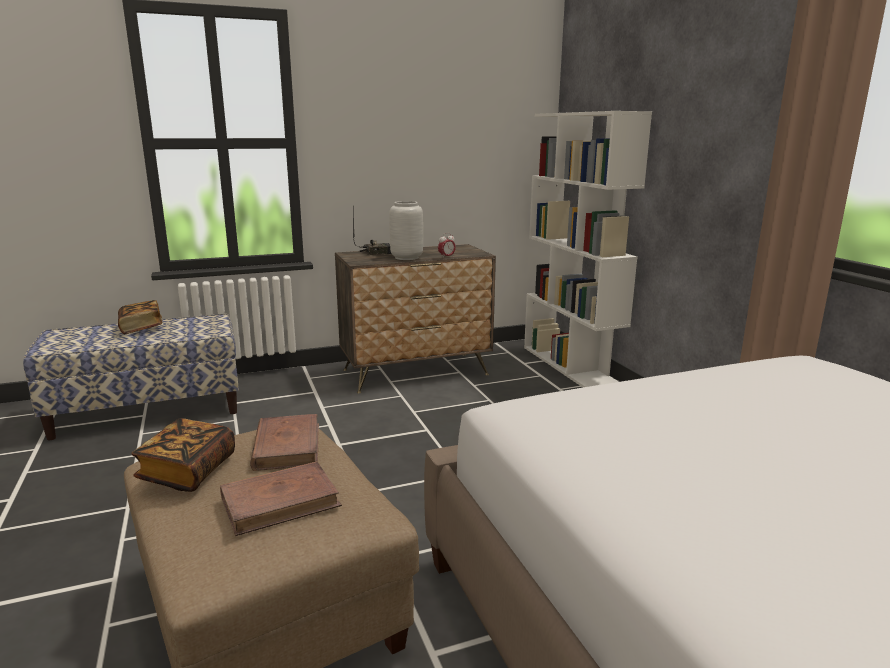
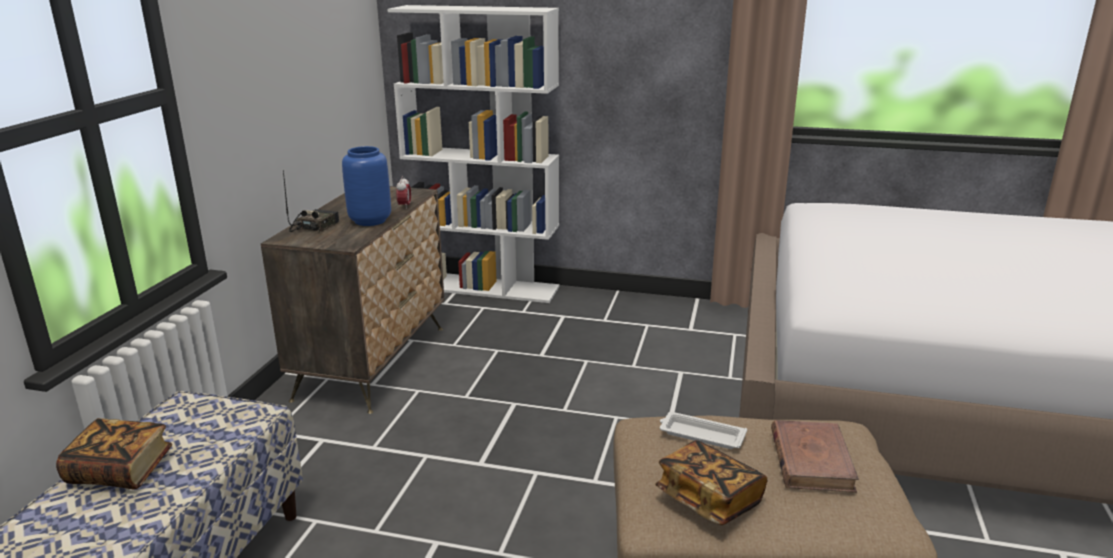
camera: 55 degrees left, 5 degrees up
(287, 446) = (700, 435): brown book -> white tray
(406, 258) = (371, 221): grey vase -> blue vase

